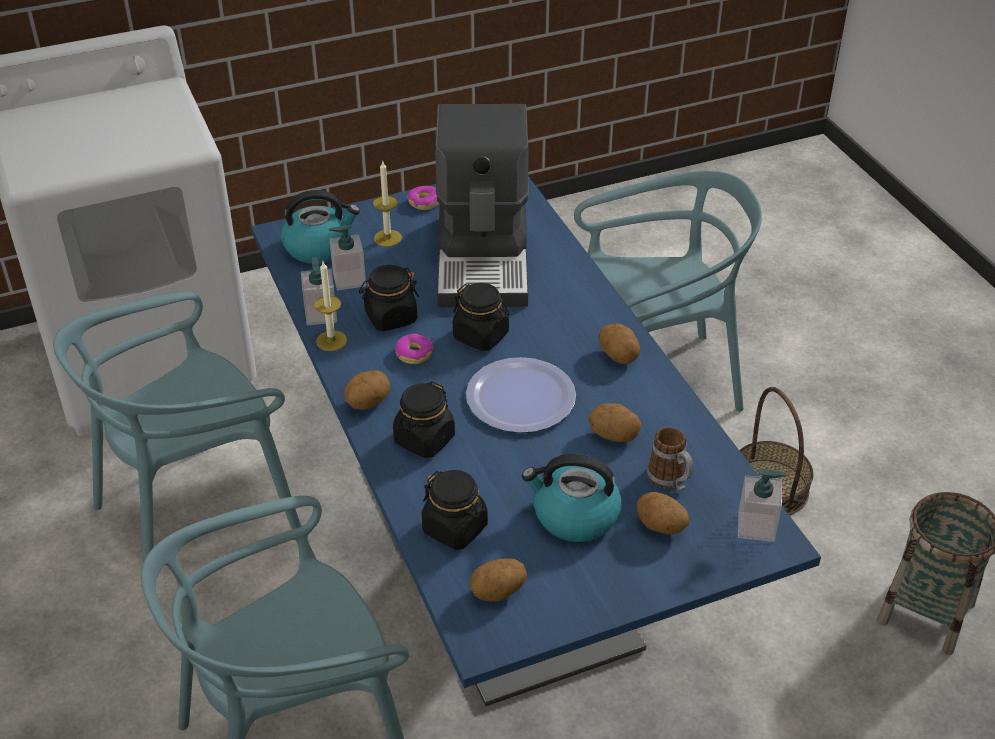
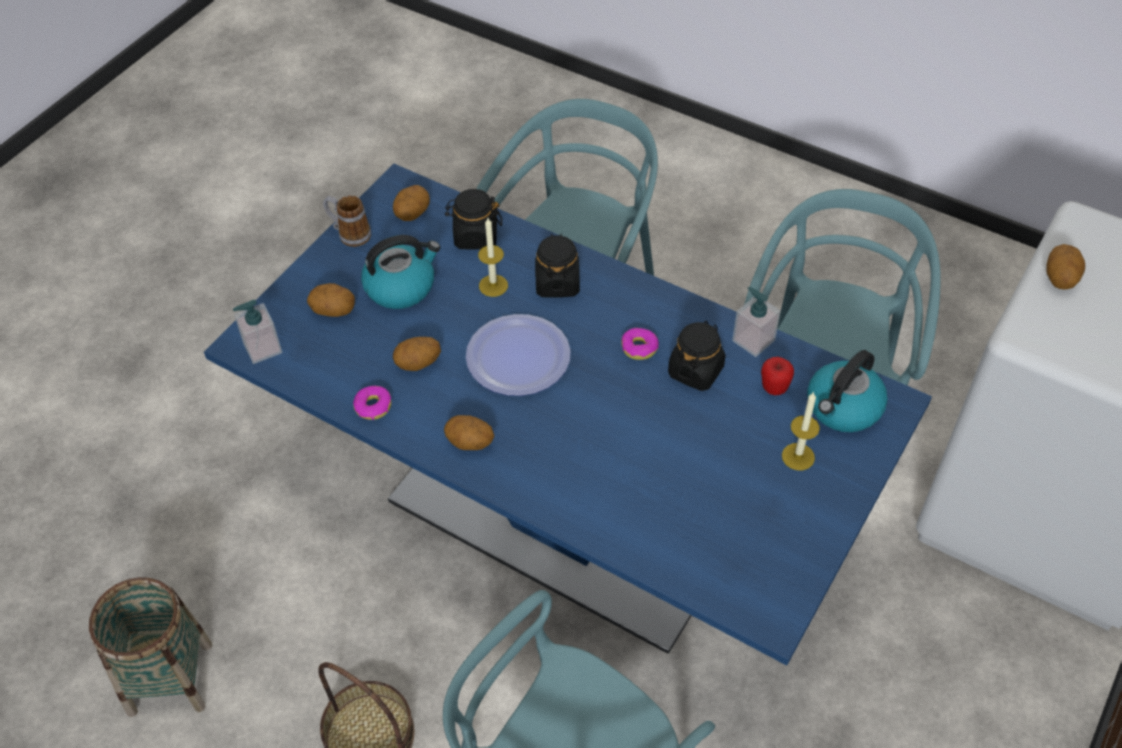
camera: 145 degrees right, 10 degrees up
(331, 341) = (716, 322): candle -> candle (493, 285)
(349, 279) = (774, 388): soap dispenser -> apple
(368, 403) = (628, 288): potato -> potato (1060, 279)
(424, 202) = (818, 527): donut -> donut (373, 406)
(481, 336) = (603, 396): black jar -> none
(485, 258) = (685, 487): coffee machine -> none
(670, 481) = (348, 350): mug -> mug (349, 234)

